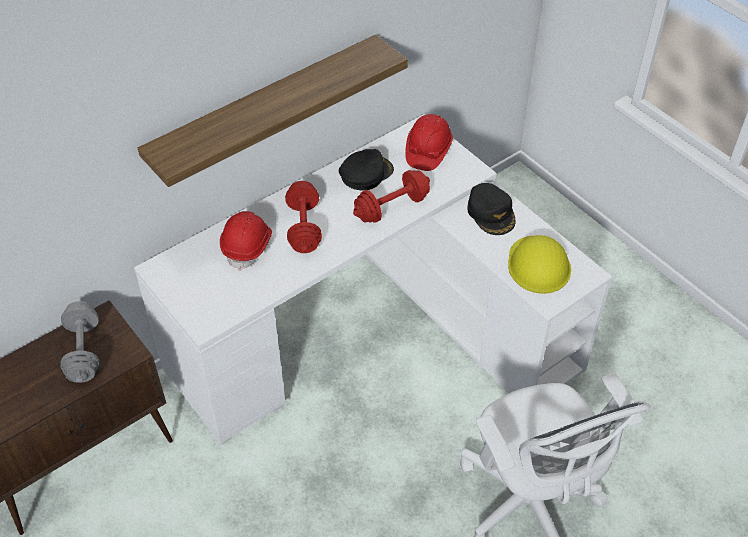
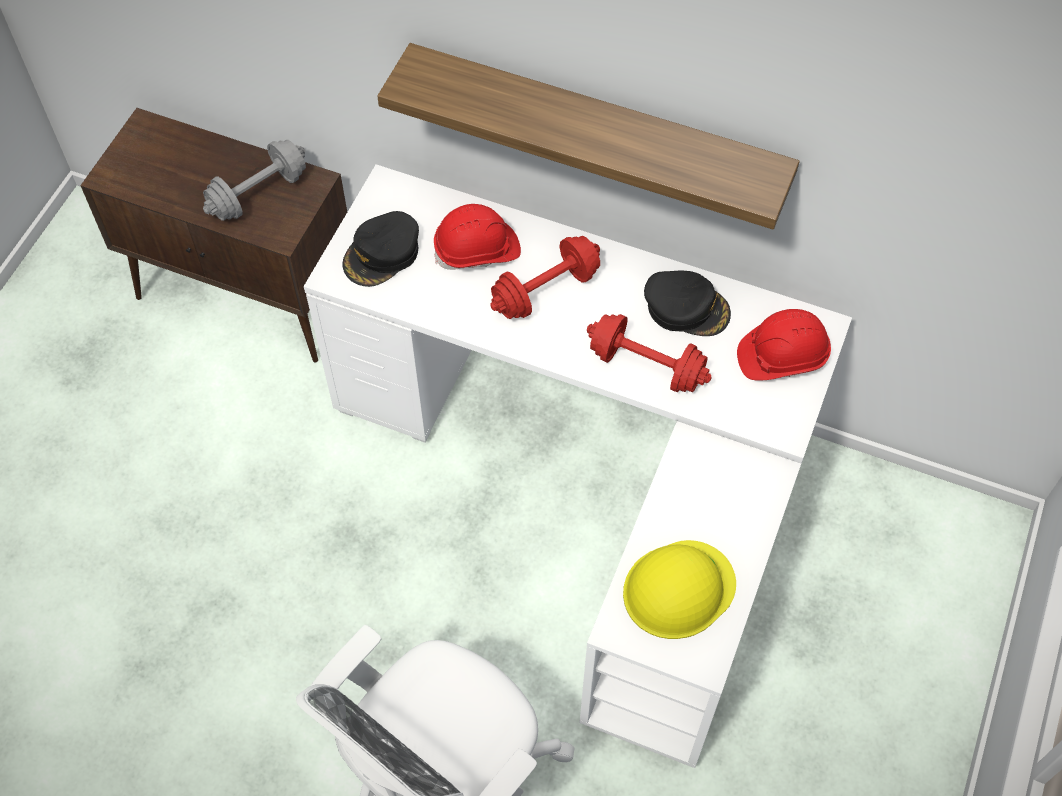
camera: 60 degrees right, 10 degrees up
(491, 213) = (734, 489): black cap -> black cap (382, 254)

